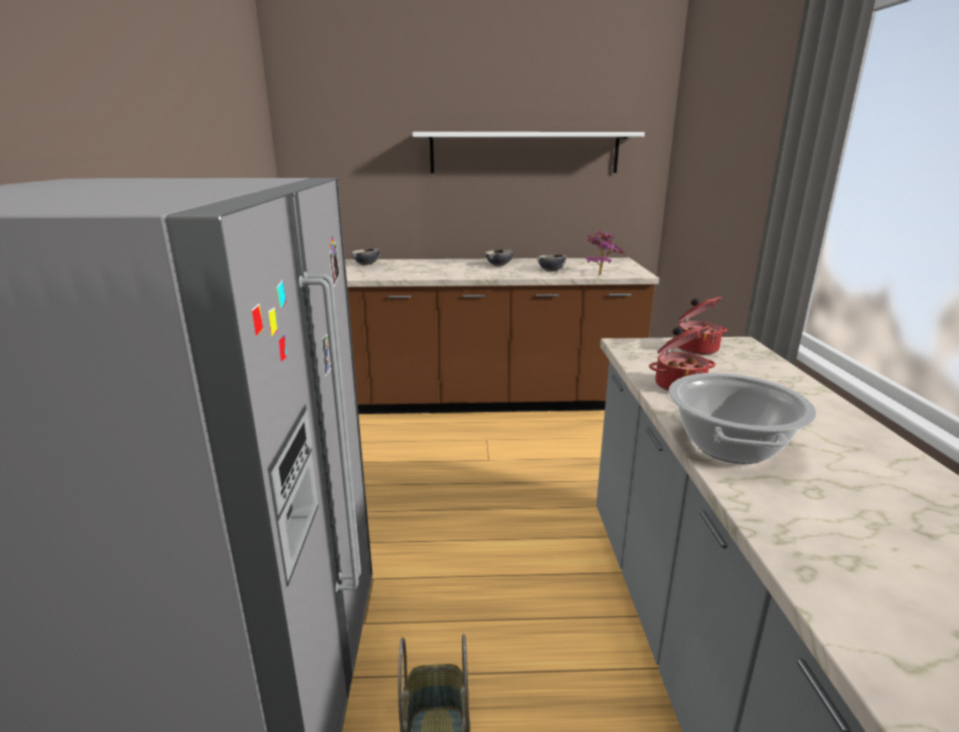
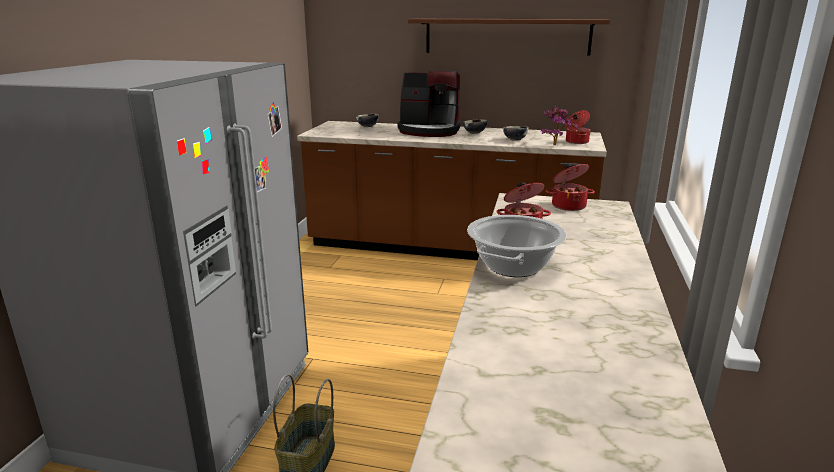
camera: 15 degrees right, 0 degrees up
(445, 265) = (429, 131): none -> coffee machine
(524, 152) = (507, 36): white shelf -> brown shelf
(617, 269) = (576, 142): none -> cooking pot

